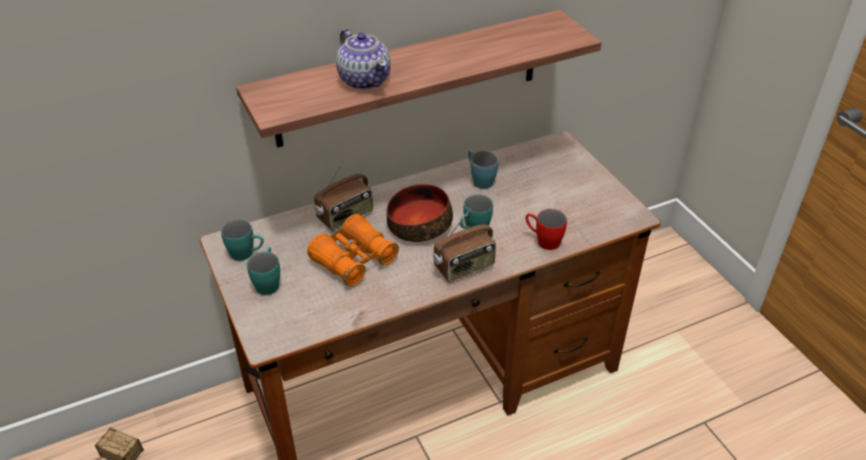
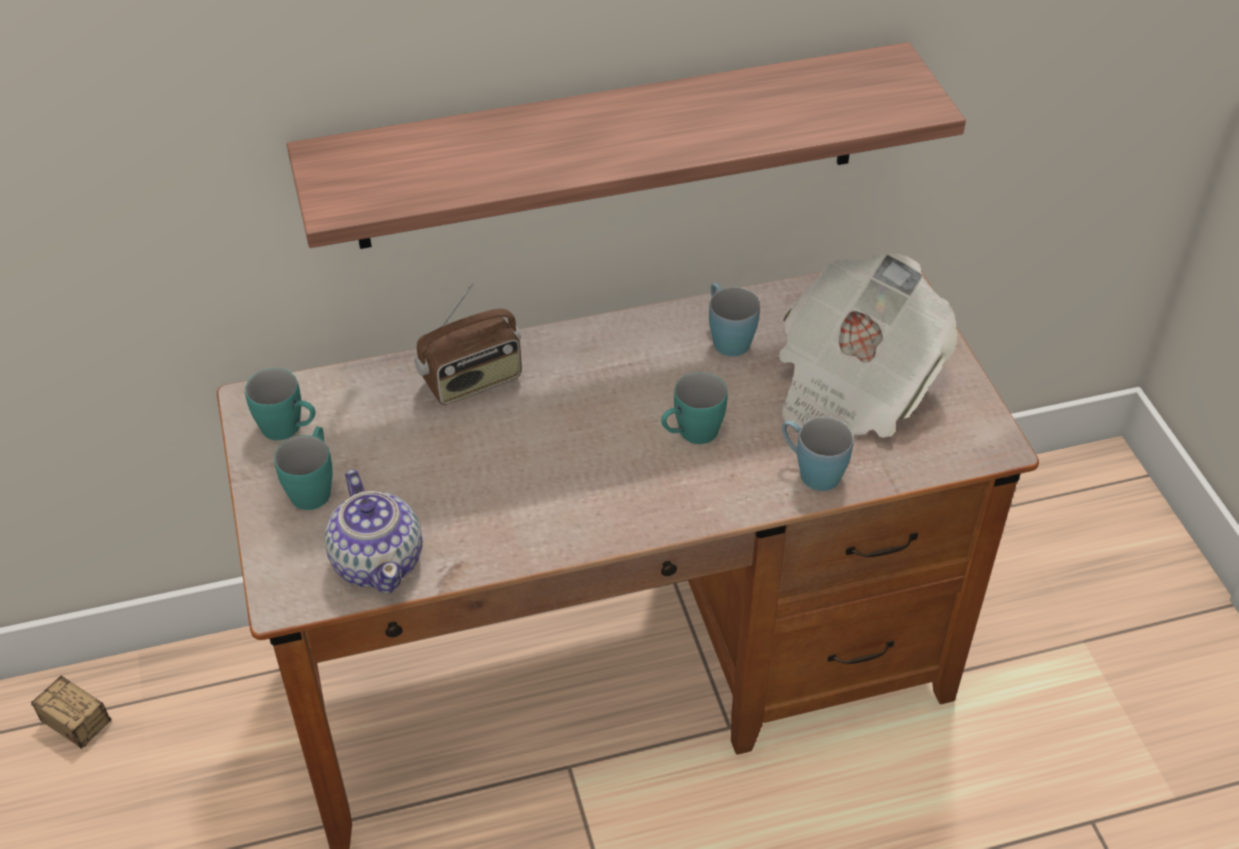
camera: 10 degrees right, 5 degrees up
(354, 260) = (468, 465): orange binoculars -> none
(364, 80) = (511, 154): teapot -> teapot (378, 561)
(419, 224) = (597, 411): bowl -> none
(464, 268) = (657, 505): radio -> none
(543, 241) = (811, 471): red mug -> blue mug
(553, 194) = (853, 383): none -> newspaper

